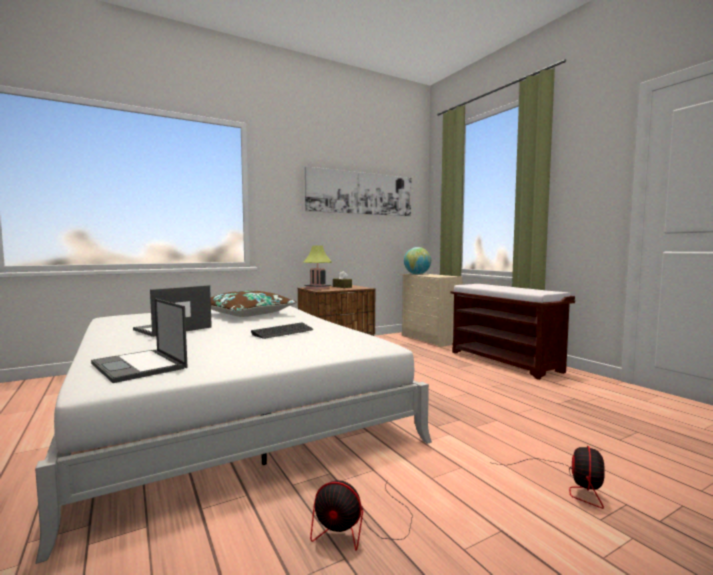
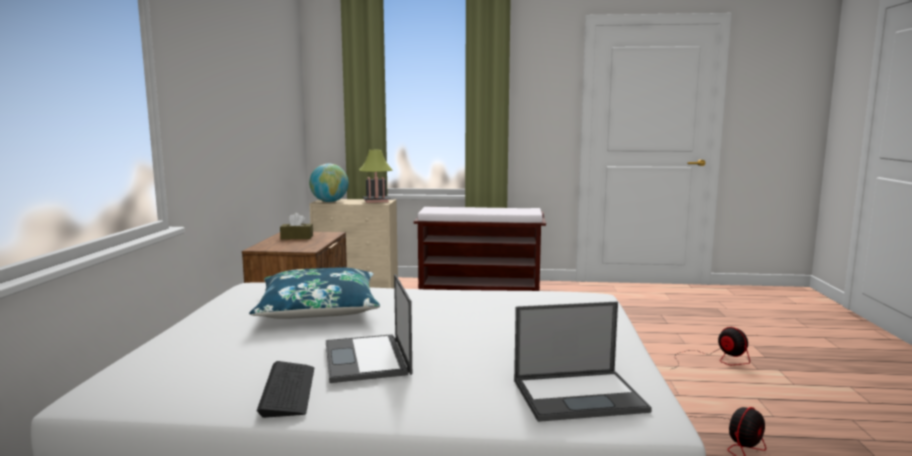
camera: 55 degrees left, 5 degrees up
(247, 314) = (318, 309): brown pillow -> blue pillow
(283, 332) = (483, 314): keyboard -> keyboard (288, 390)
(317, 288) = (279, 246): table lamp -> table lamp (376, 201)
(361, 193) = (258, 83): picture -> none

